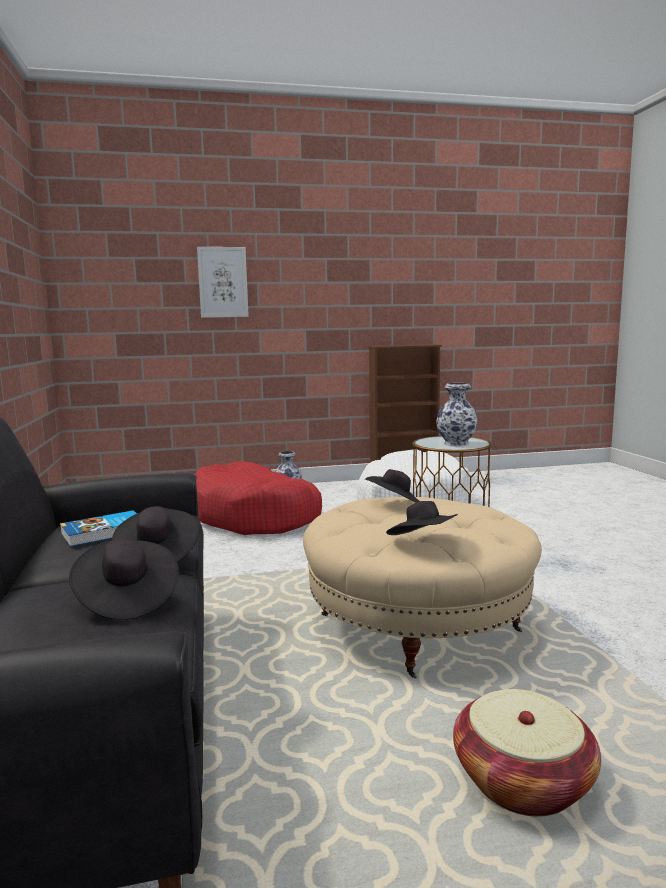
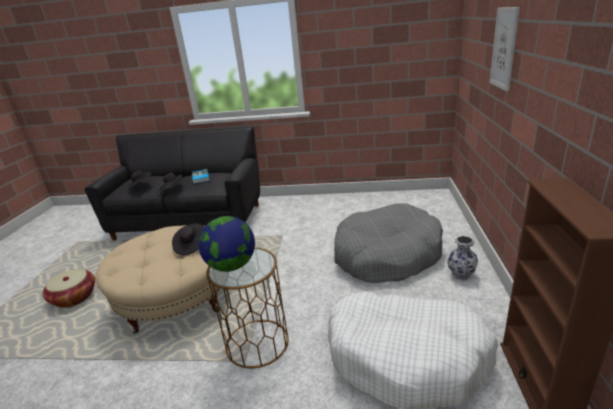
camera: 110 degrees right, 15 degrees up
(255, 517) = (387, 255): red dog bed -> grey dog bed
(423, 542) = (134, 244): black hat -> none
(457, 444) = (232, 266): vase -> globe

